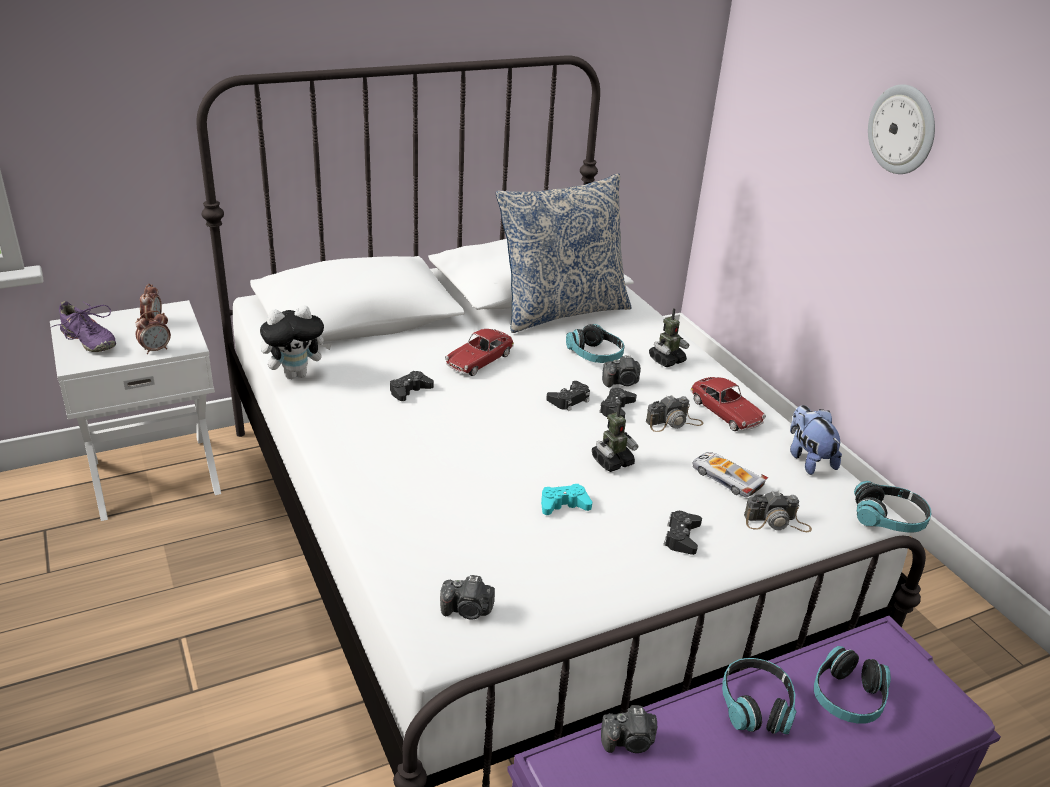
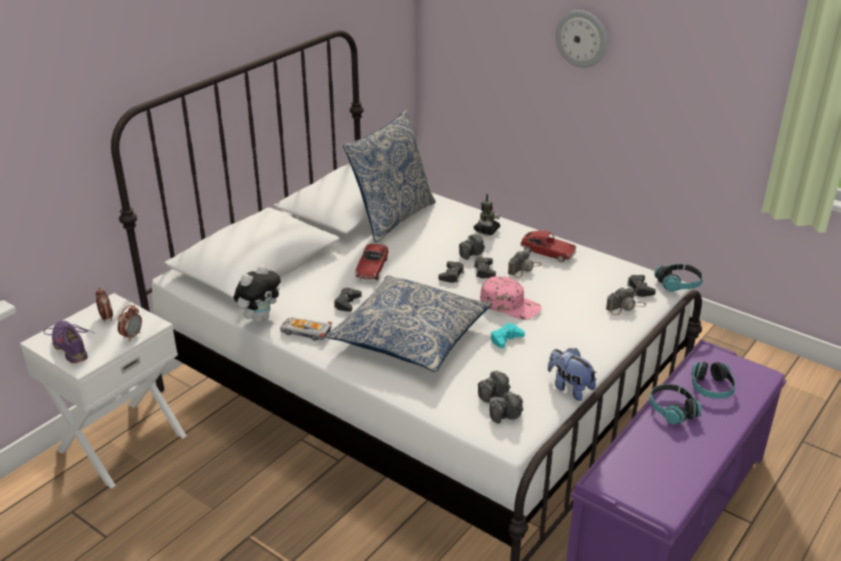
camera: 25 degrees left, 0 degrees up
(88, 341) = (71, 347): purple shoe -> purple shoe turned 135 degrees counterclockwise
(444, 456) = (410, 336): none -> pillow
(595, 355) = (441, 241): headphones -> none
(612, 462) = (510, 304): toy robot -> pink cap
(629, 742) = (626, 453): camera -> camera (495, 394)
(681, 537) = (584, 333): black game controller -> black game controller (640, 289)
(726, 478) = (580, 291): toy car -> toy car (305, 332)
(808, 459) = (613, 265): plush toy -> plush toy (569, 388)

